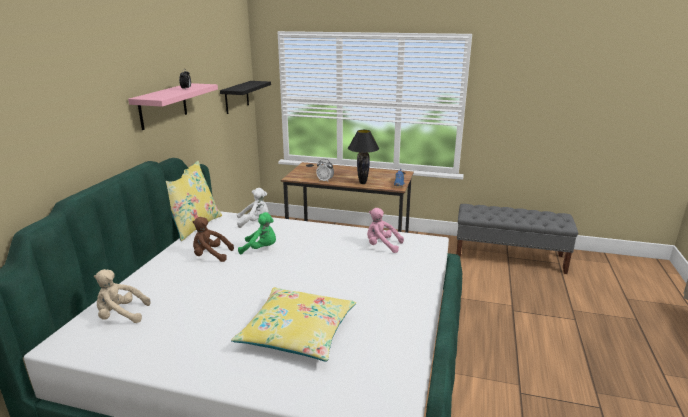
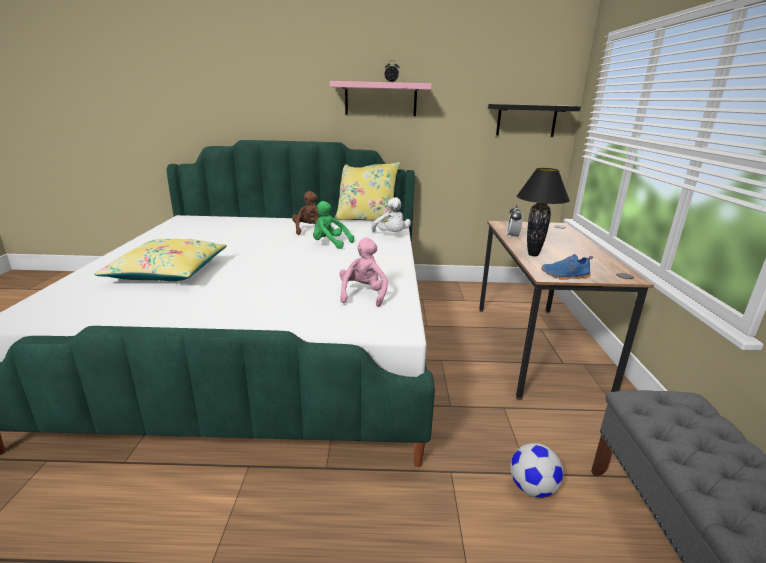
camera: 75 degrees right, 0 degrees up
(121, 315) = (214, 223): beige plush toy -> none
(261, 249) = (330, 244): green plush toy -> green plush toy turned 120 degrees clockwise
(466, 277) = (532, 488): none -> football

